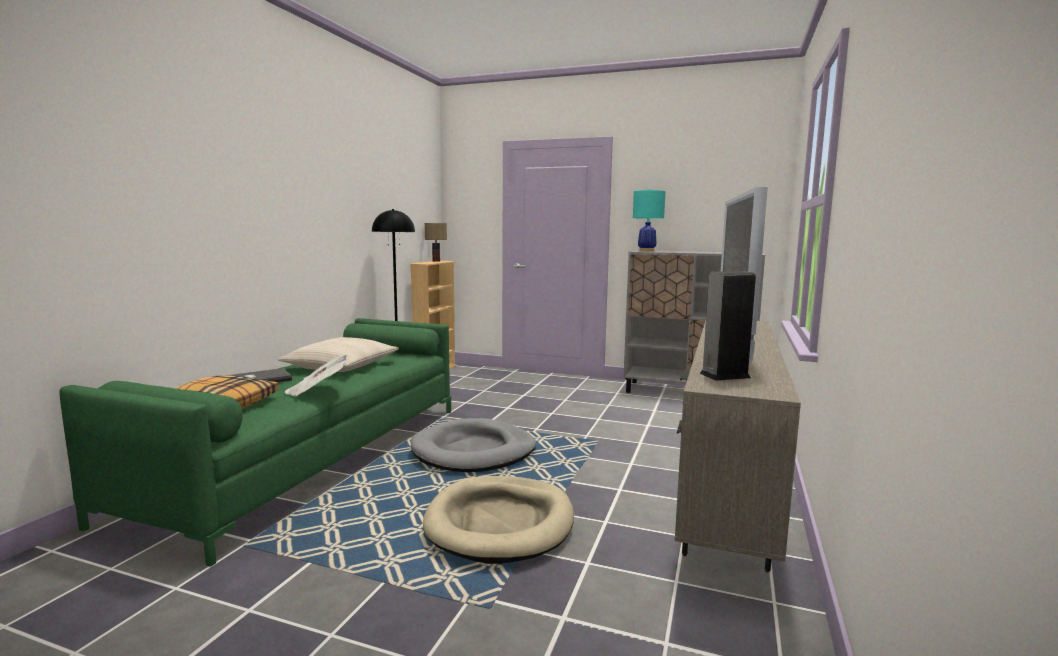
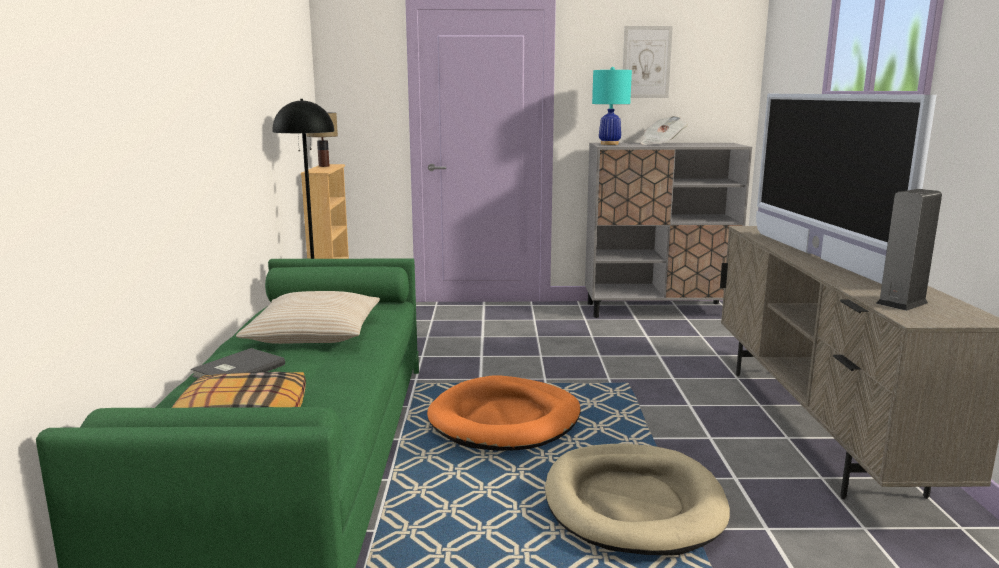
camera: 20 degrees left, 5 degrees up
(317, 392) = (350, 377): newspaper -> newspaper (661, 143)
(474, 451) = (505, 420): grey dog bed -> orange dog bed
(686, 185) = (646, 62): none -> picture

